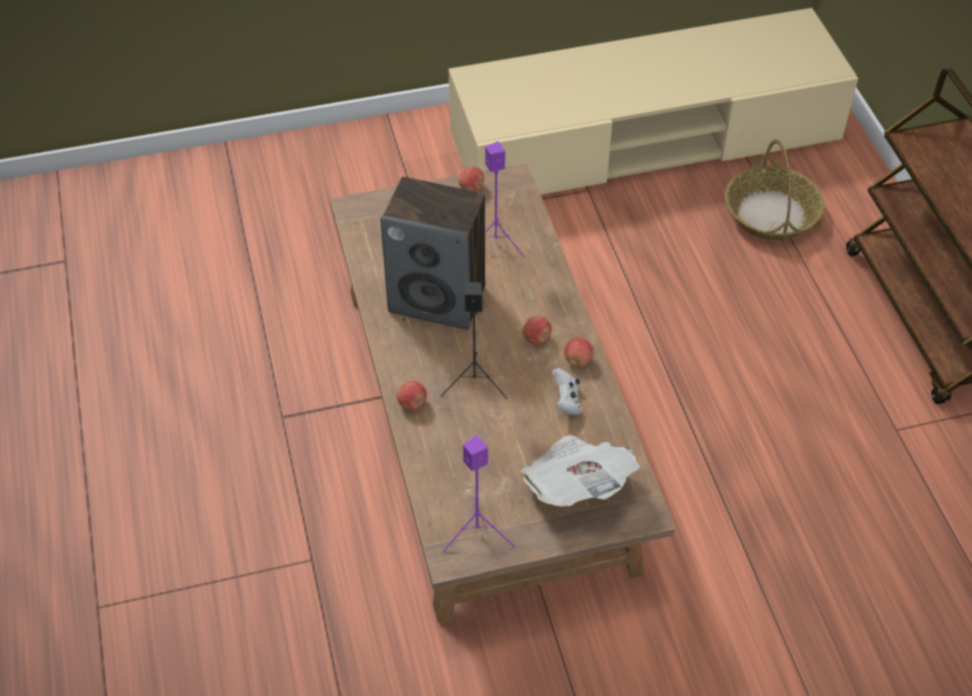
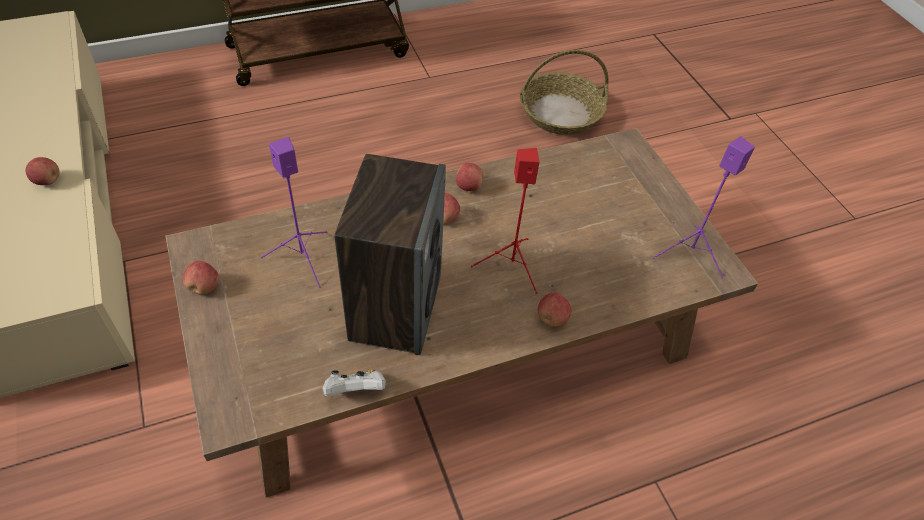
camera: 100 degrees left, 0 degrees up
(475, 382) = (511, 264): black speaker -> red speaker
(566, 401) = (522, 194): white game controller -> white game controller (355, 391)
(577, 485) = (615, 185): newspaper -> none
(608, 99) = (47, 181): none -> apple
(770, 213) = (186, 127): basket -> basket (560, 113)

